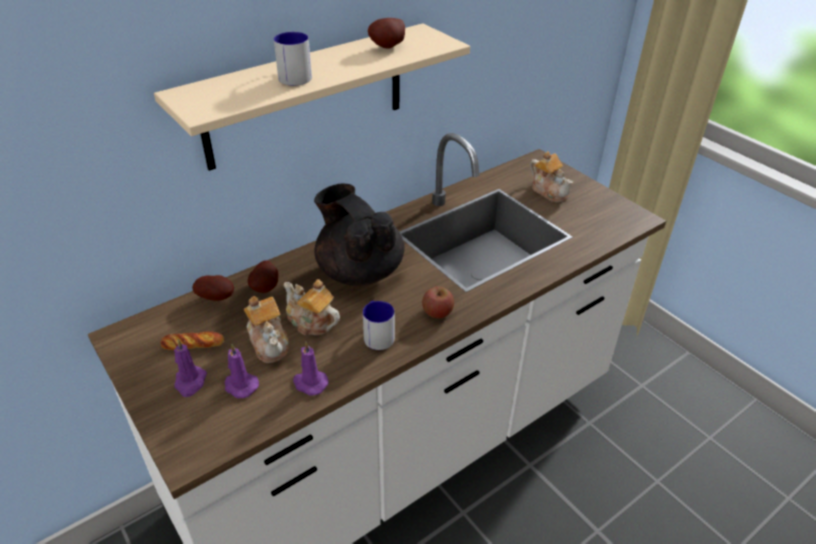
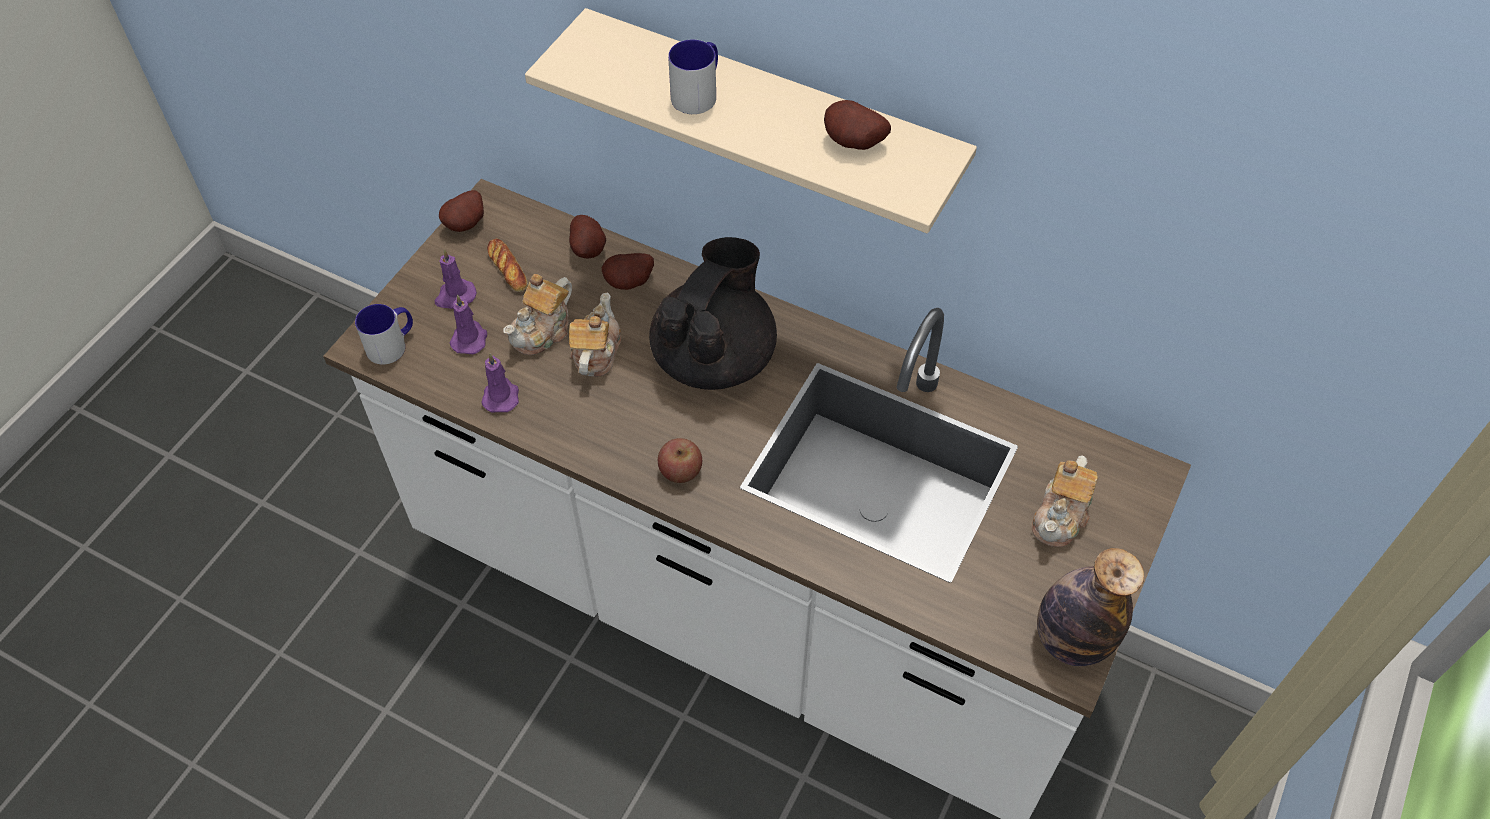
camera: 65 degrees right, 15 degrees up
(125, 354) = (467, 224): none -> potato
(377, 334) = (608, 425): mug -> mug (392, 344)
(623, 212) = (1071, 640): none -> bottle

